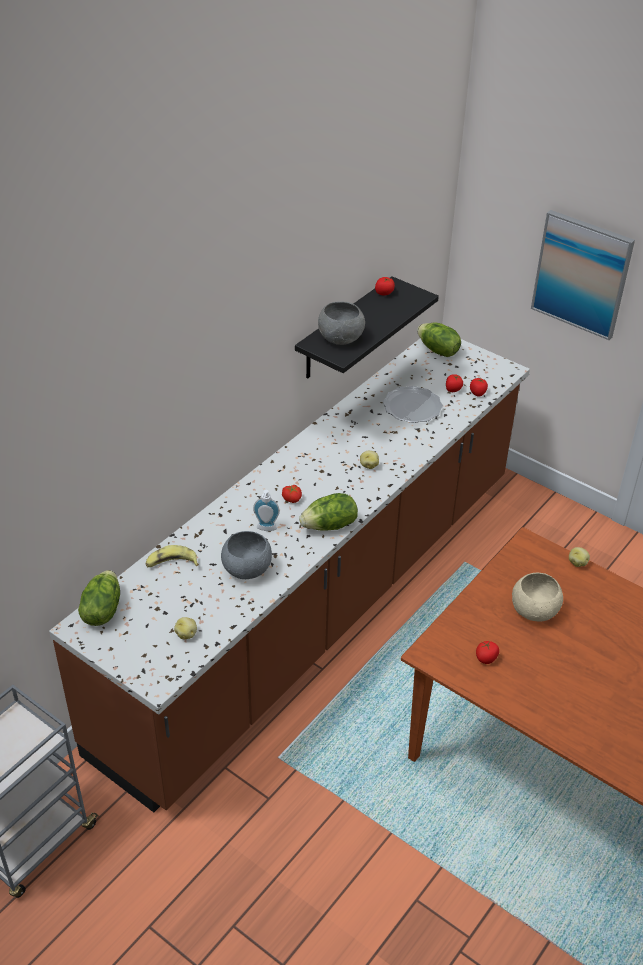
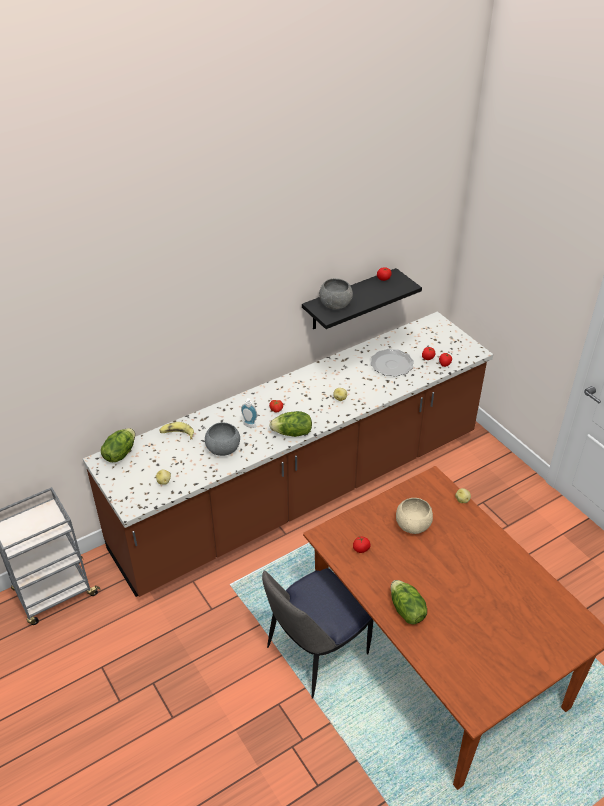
camera: 20 degrees right, 0 degrees up
(433, 817) = (315, 653): none -> chair
(437, 350) = (431, 328): lettuce -> lettuce (406, 610)
(582, 274) = (536, 290): picture -> none

